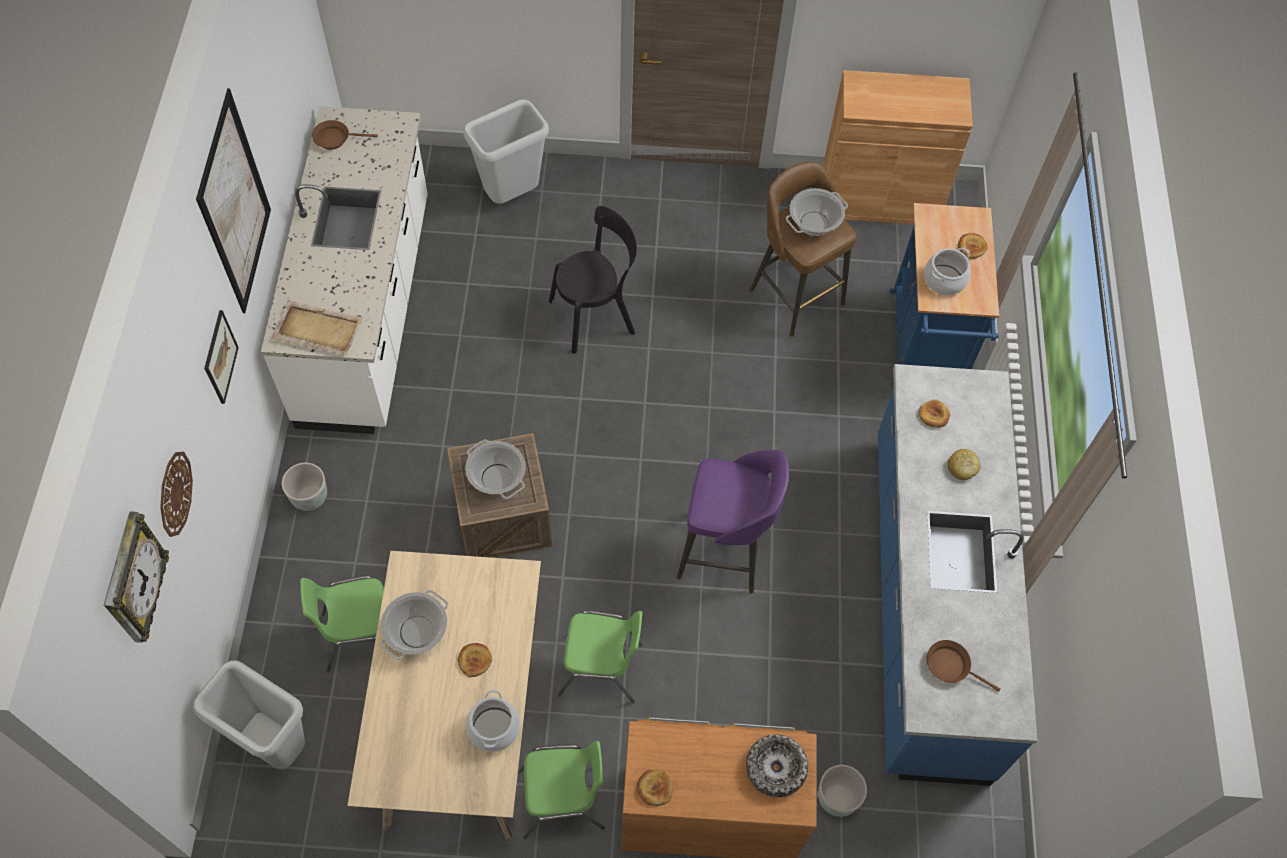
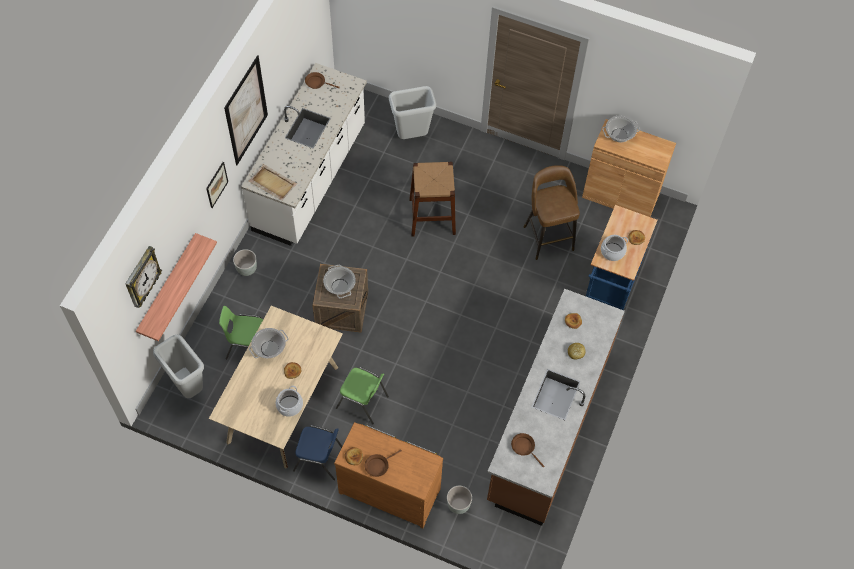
camera: 20 degrees right, 0 degrees up
(175, 493) = (173, 244): wall clock -> none
(186, 577) = (168, 286): none -> shelf
(563, 800) = (319, 459): green chair -> blue chair
(596, 315) = (432, 216): black chair -> brown stool
(706, 789) = (378, 465): none -> brown frying pan
(725, 553) = (451, 364): purple stool -> none
(776, 768) = (416, 467): bowl -> none
(814, 224) = (557, 200): cooking pot -> cooking pot (619, 135)
(926, 602) = (549, 423): blue counter -> brown counter

